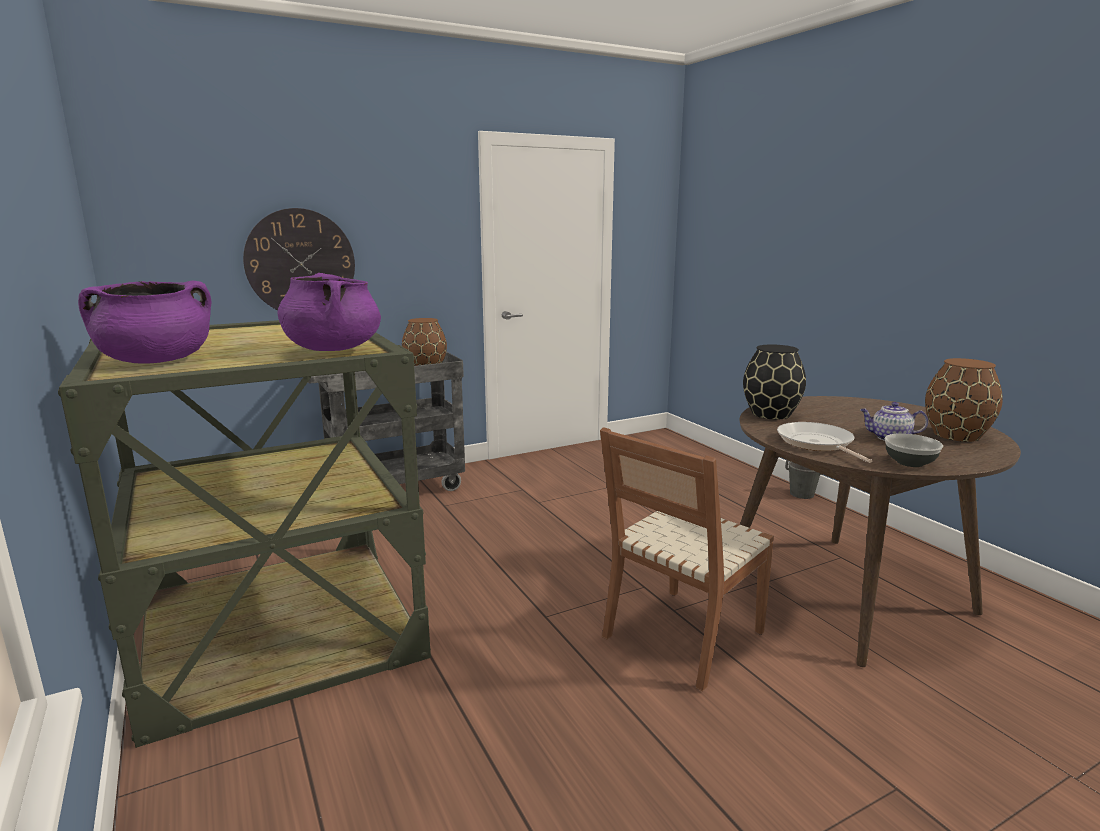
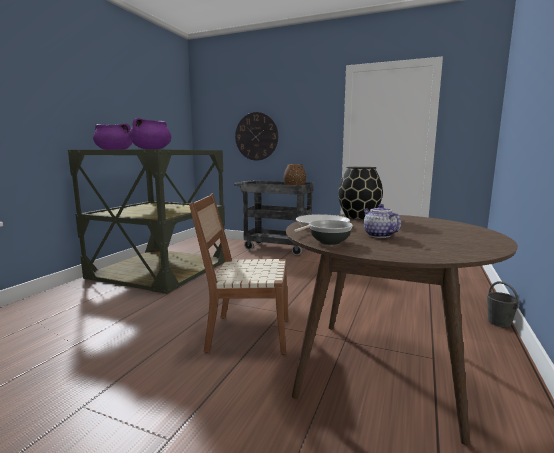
camera: 50 degrees right, 5 degrees down
(955, 435) = (442, 246): brown vase -> none

